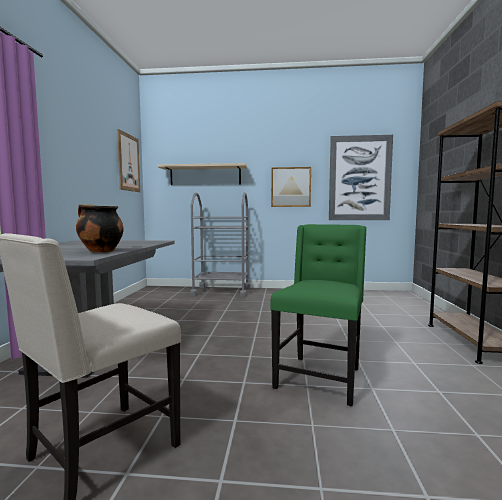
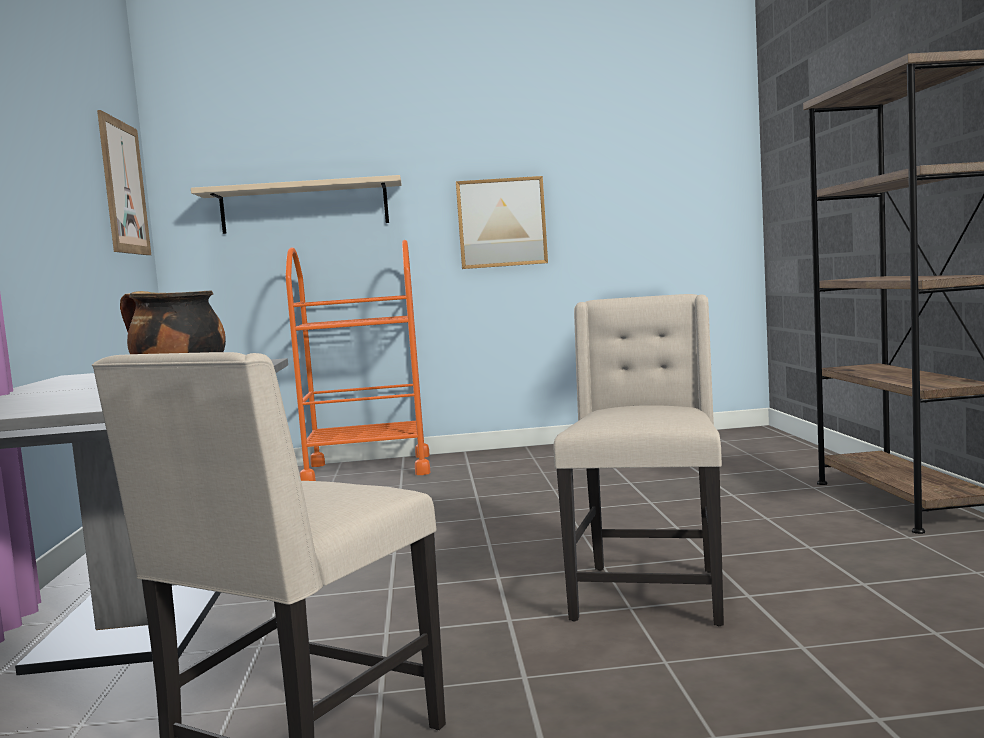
camera: 10 degrees left, 0 degrees up
(221, 291) = (368, 469): grey cart -> orange cart
(320, 378) = (649, 593): green chair -> beige chair
(360, 178) = (646, 196): picture -> none

